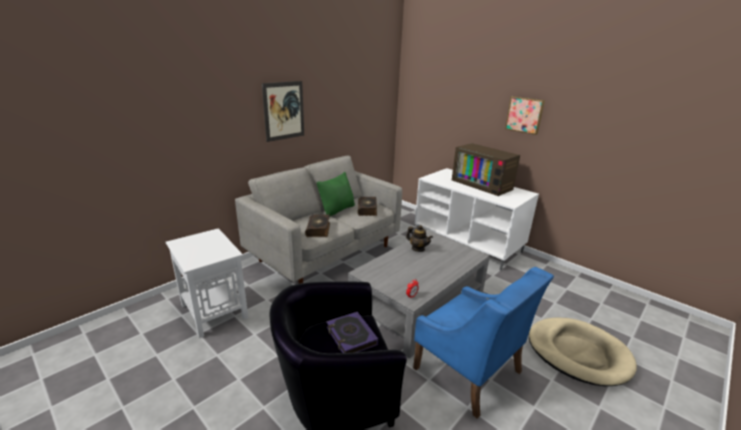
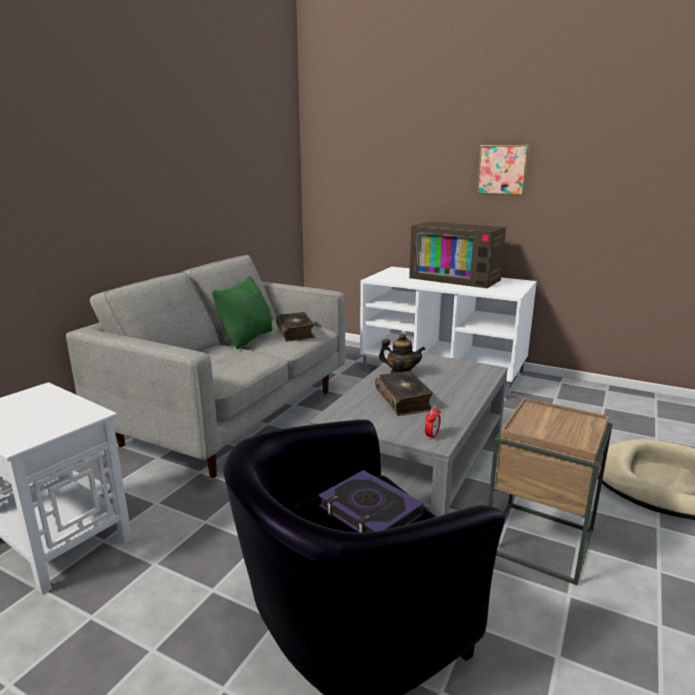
camera: 15 degrees left, 5 degrees down
(284, 111) = (138, 178): picture -> none
(318, 229) = (231, 367): book -> book (404, 400)
(468, 371) = (539, 541): blue armchair -> brown side table

